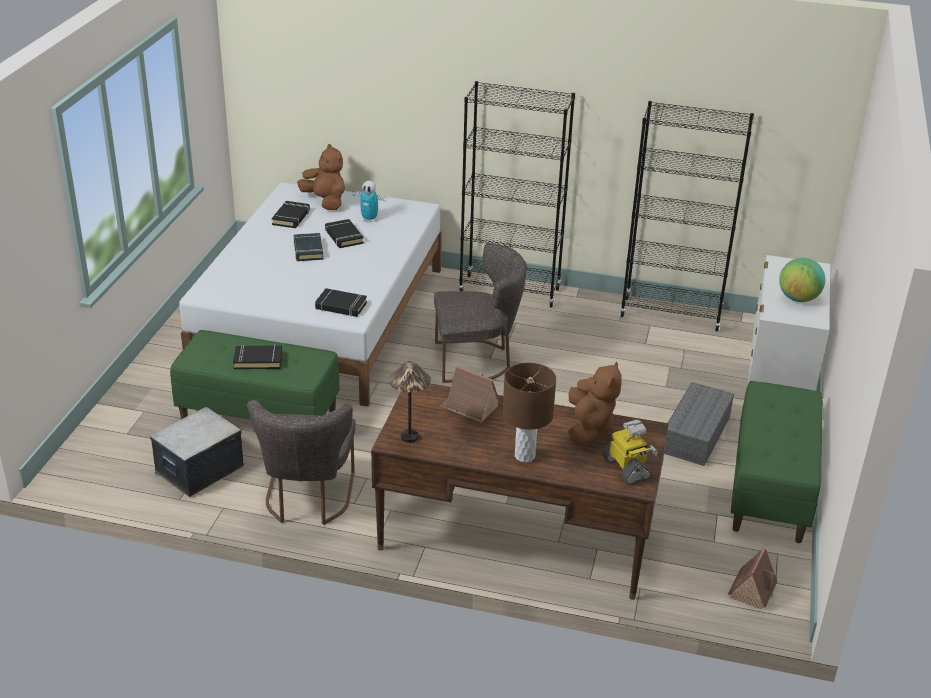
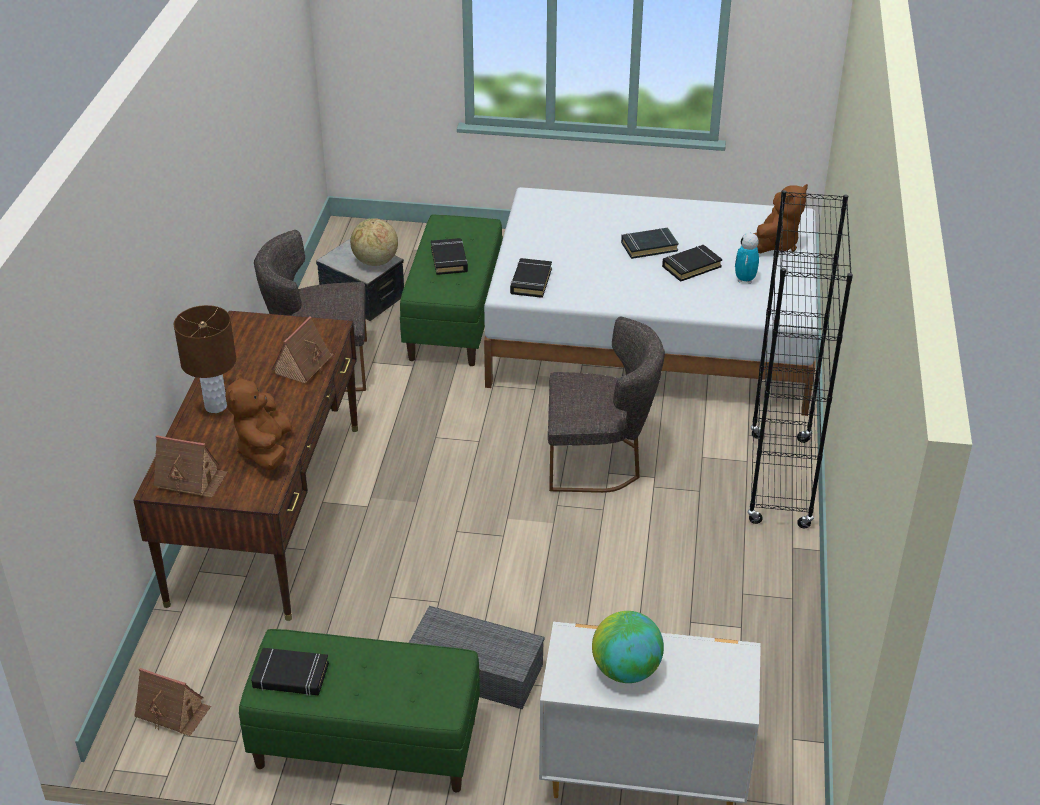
camera: 85 degrees right, 5 degrees up
(204, 423) = (375, 262): none -> globe
(291, 217) = (722, 226): black book -> black book (290, 676)
(409, 437) = (249, 330): table lamp -> none
(476, 360) = (599, 462): grey chair -> grey chair turned 75 degrees counterclockwise
(589, 428) = (265, 450): brown plush toy -> brown plush toy turned 90 degrees clockwise
(627, 468) = (191, 480): toy robot -> toy house
(671, 314) = (782, 652): black bookcase -> none

